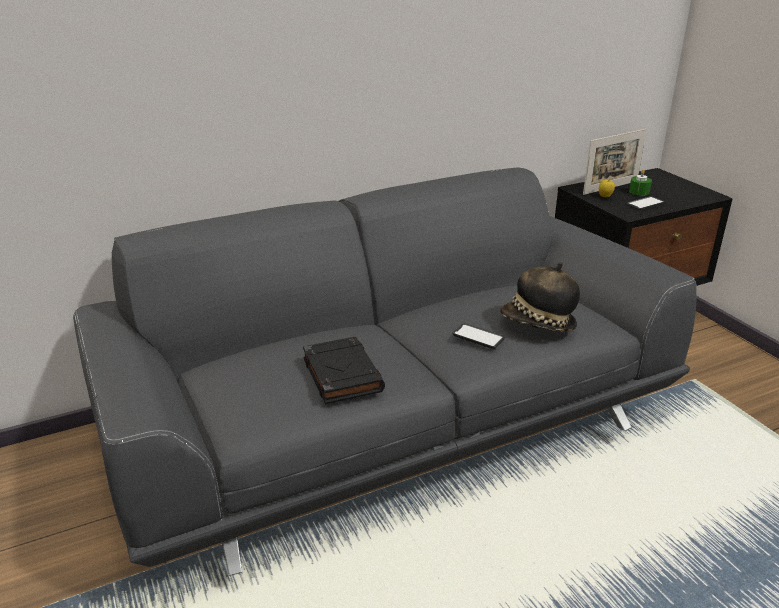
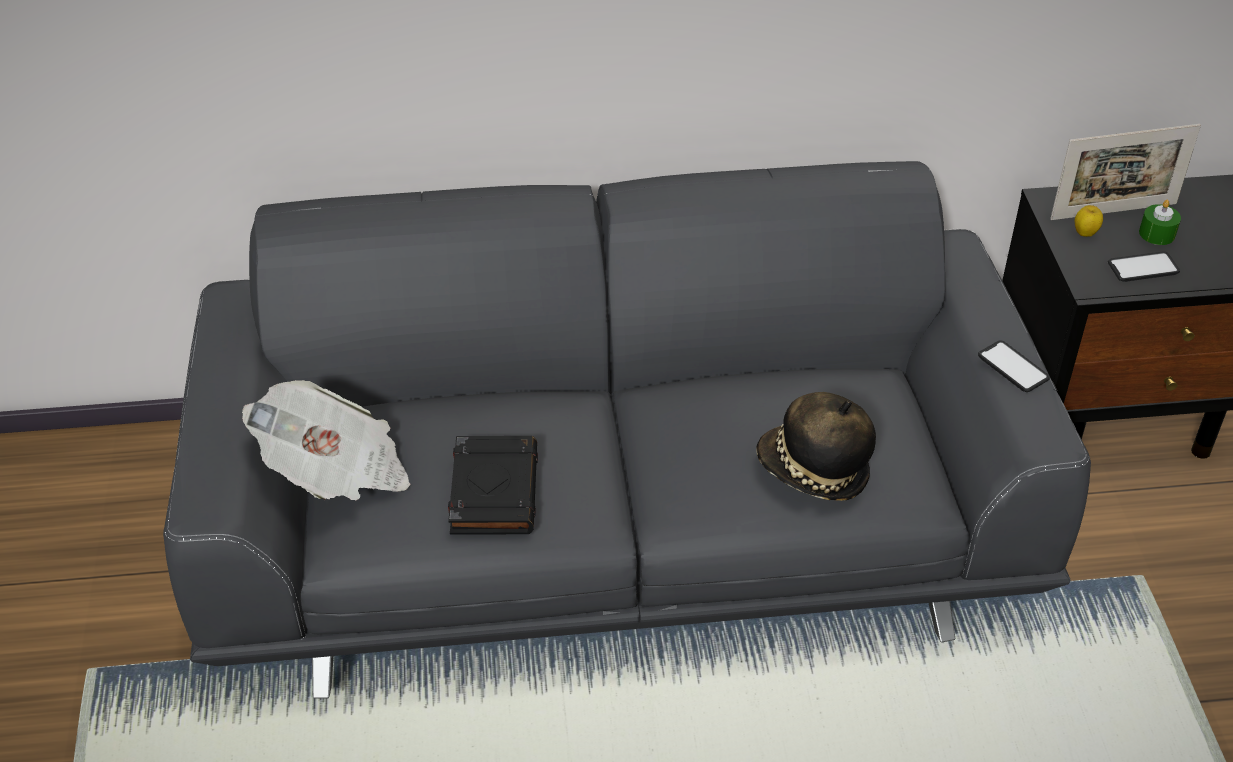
camera: 20 degrees right, 15 degrees up
(220, 388) = (335, 471): none -> newspaper
(478, 337) = (712, 472): phone -> phone (1013, 367)

